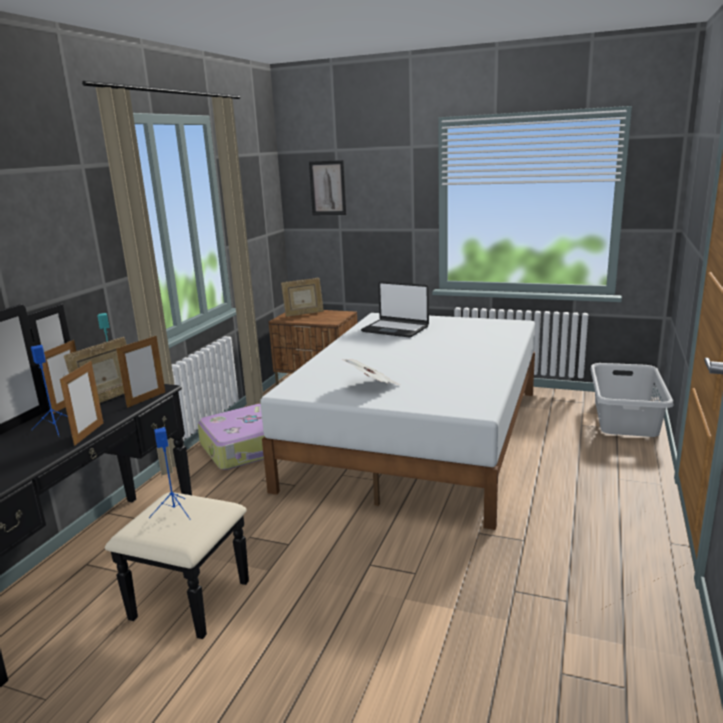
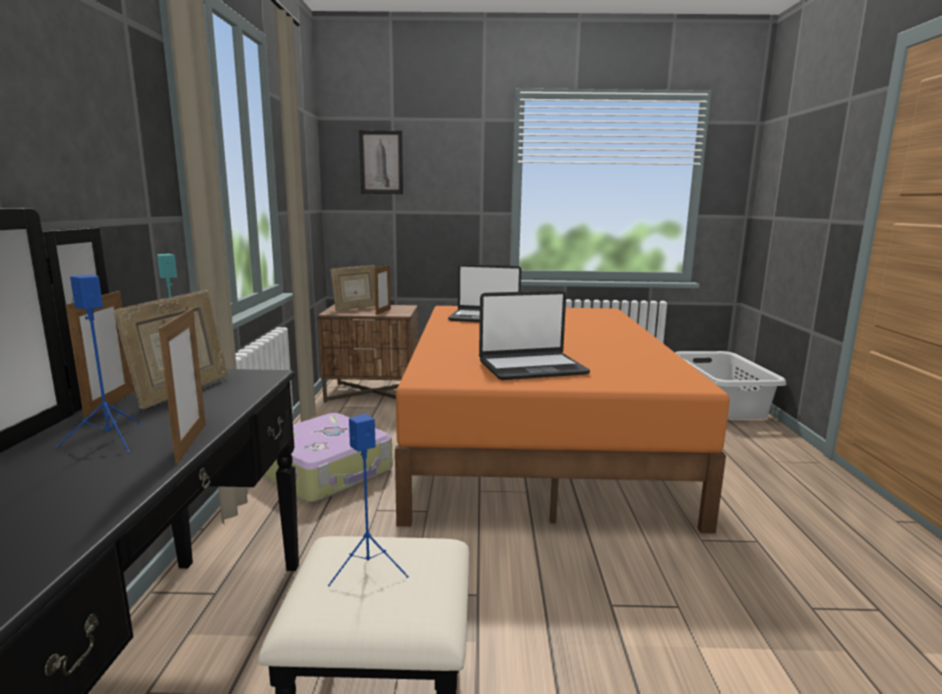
camera: 20 degrees left, 5 degrees down
(146, 399) = (255, 389): picture frame -> picture frame (383, 312)
(372, 385) = (531, 367): newspaper -> laptop
(419, 436) = (536, 438): white bed -> orange bed

